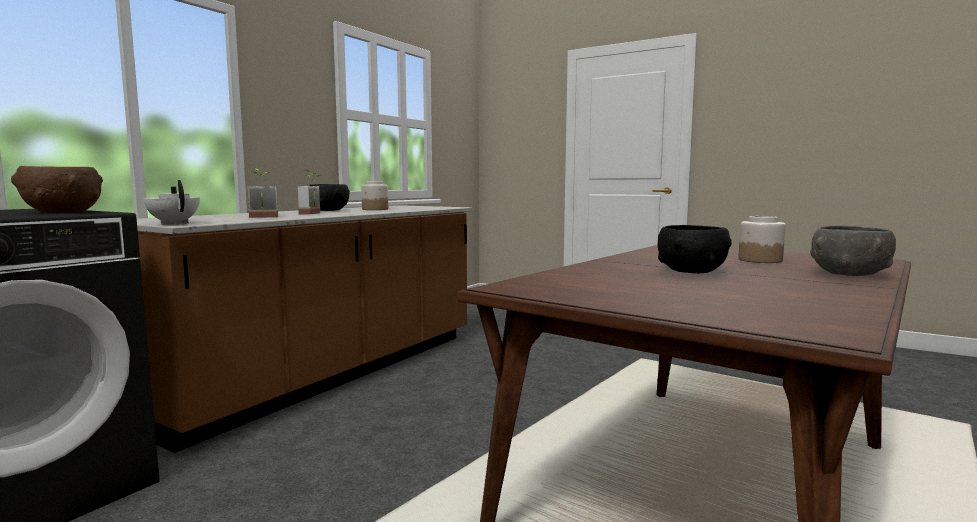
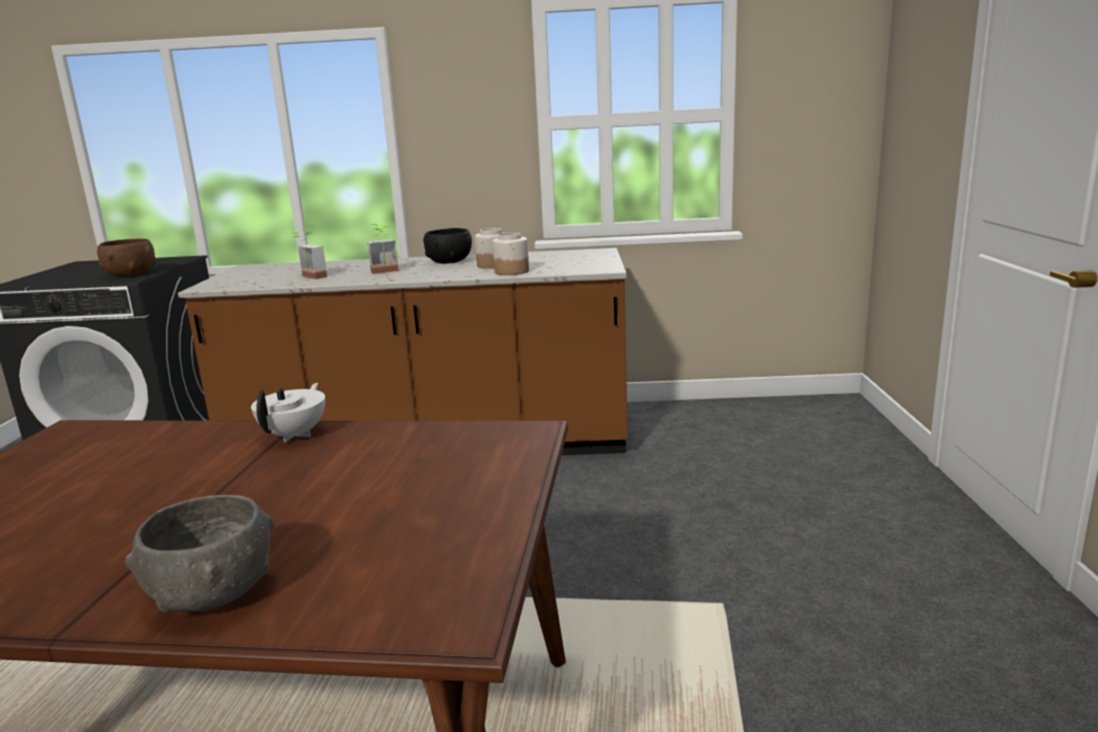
camera: 60 degrees right, 10 degrees up
(174, 223) = (213, 284): white teapot -> white teapot (295, 435)
(692, 272) = (200, 485): black bowl -> none
(759, 260) = (363, 511): jar -> jar (512, 271)

